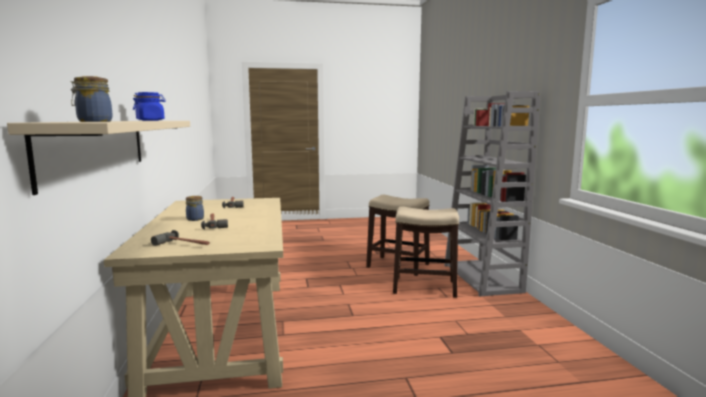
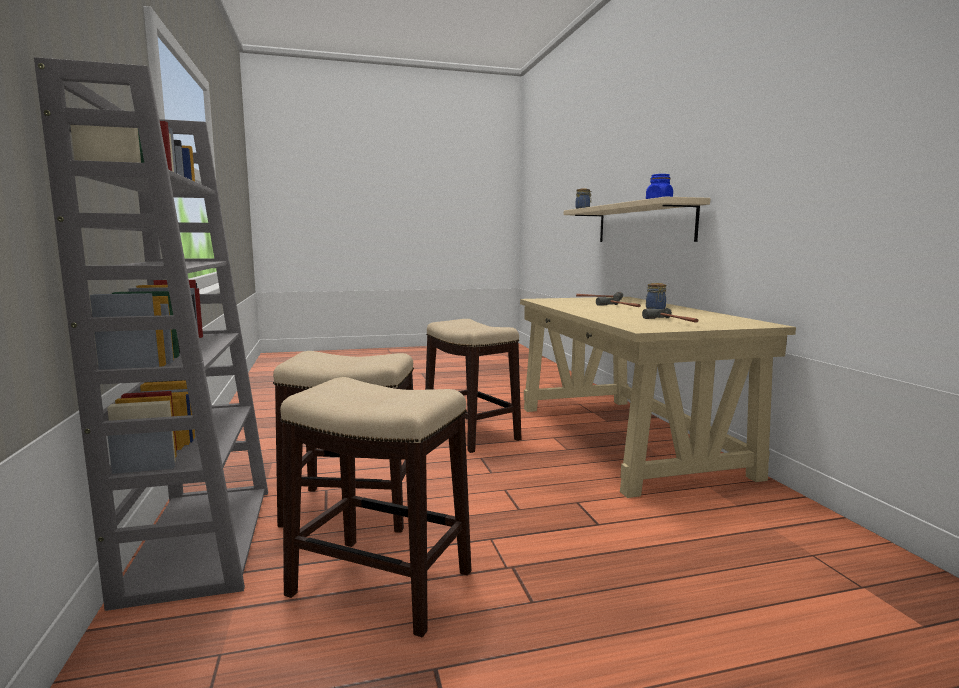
camera: 175 degrees right, 0 degrees up
(357, 342) = (470, 433): none -> stool

